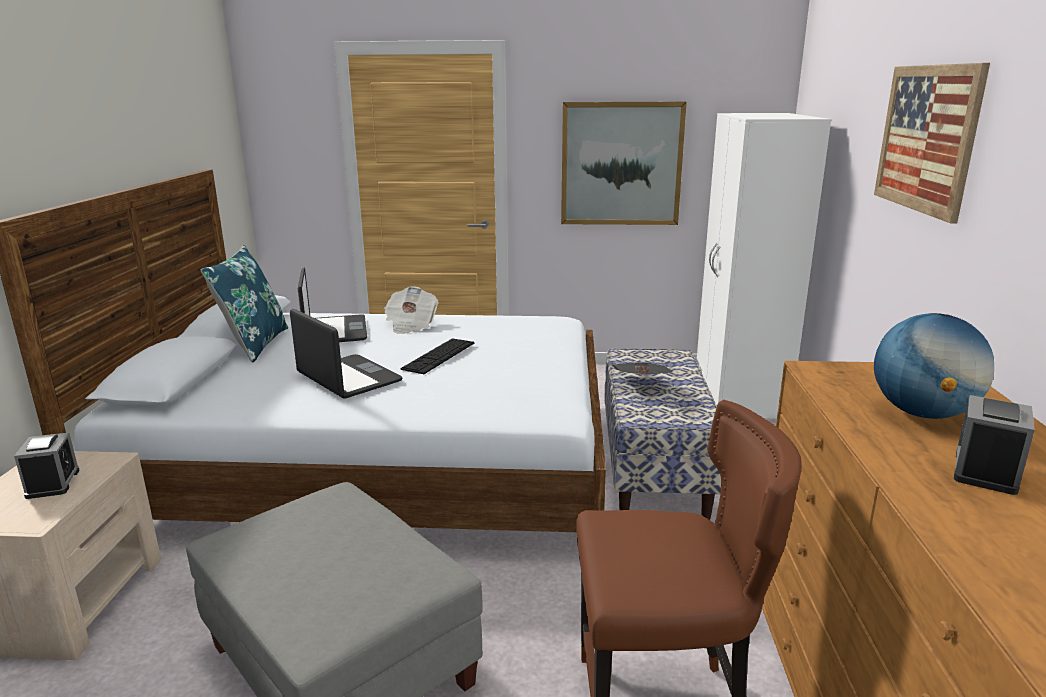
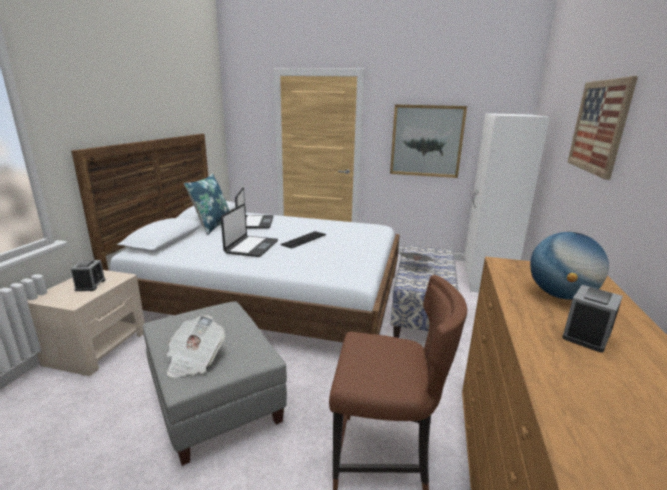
camera: 10 degrees right, 0 degrees up
(348, 378) = (251, 247): laptop -> laptop turned 45 degrees clockwise
(411, 325) = (296, 222): newspaper -> newspaper (194, 360)

